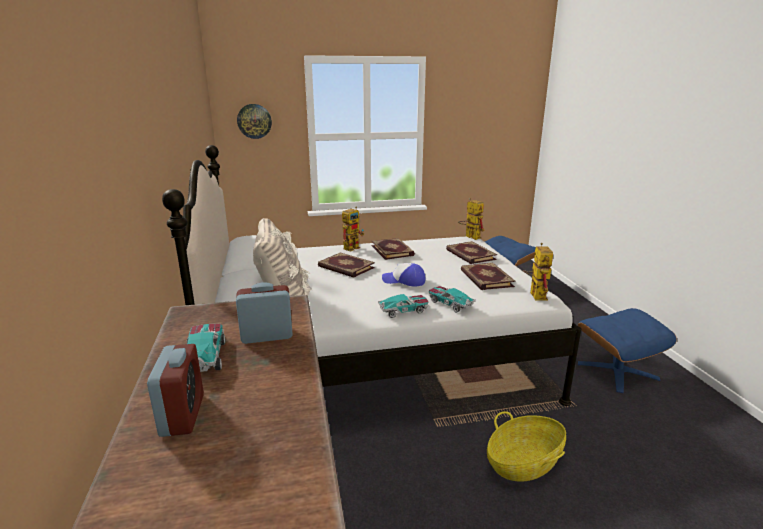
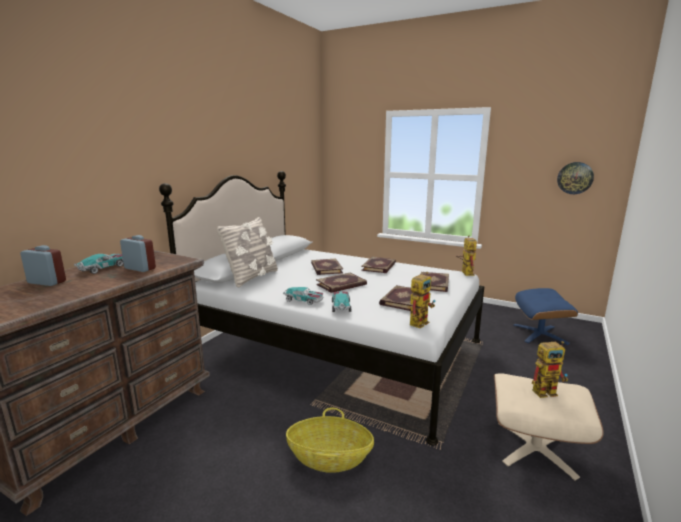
camera: 40 degrees right, 5 degrees down
(182, 415) = (47, 282): alarm clock -> alarm clock turned 105 degrees counterclockwise
(254, 121) = (348, 160): wall clock -> wall clock (575, 178)
(353, 247) = (358, 259): toy robot -> toy robot (547, 391)
(404, 281) = (341, 285): cap -> book
(617, 371) = (535, 448): blue ottoman -> beige ottoman

